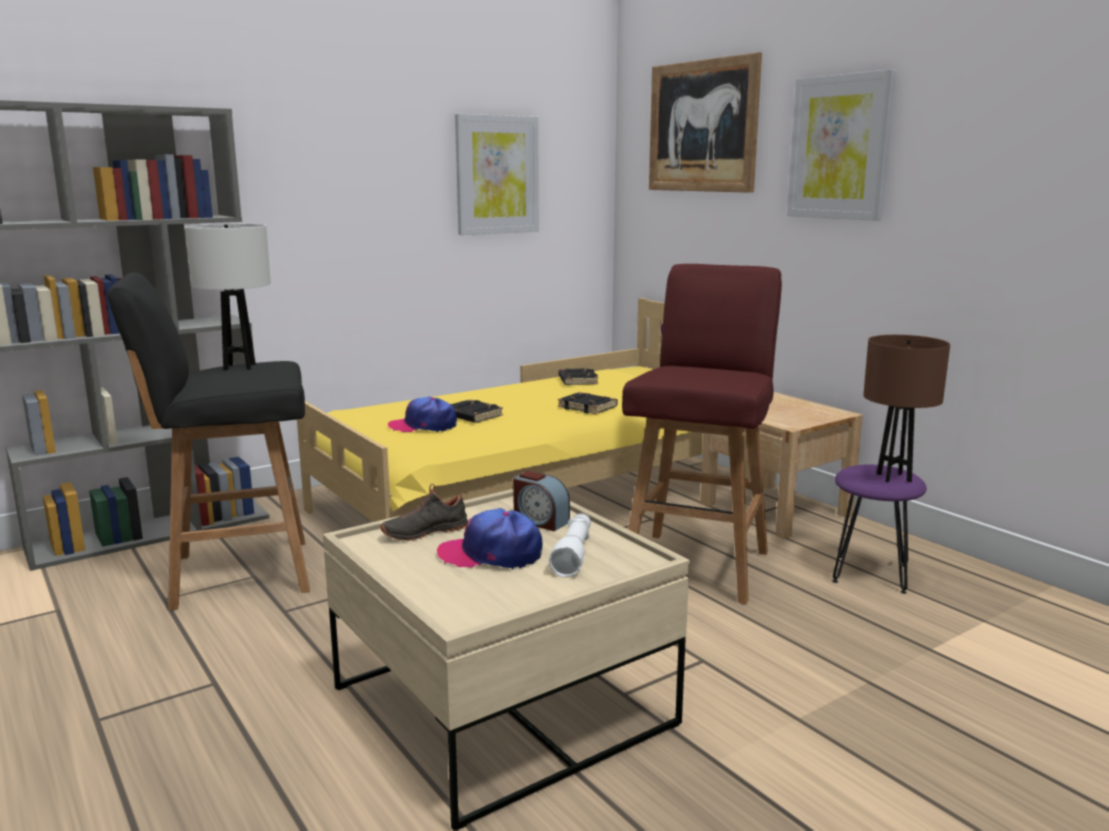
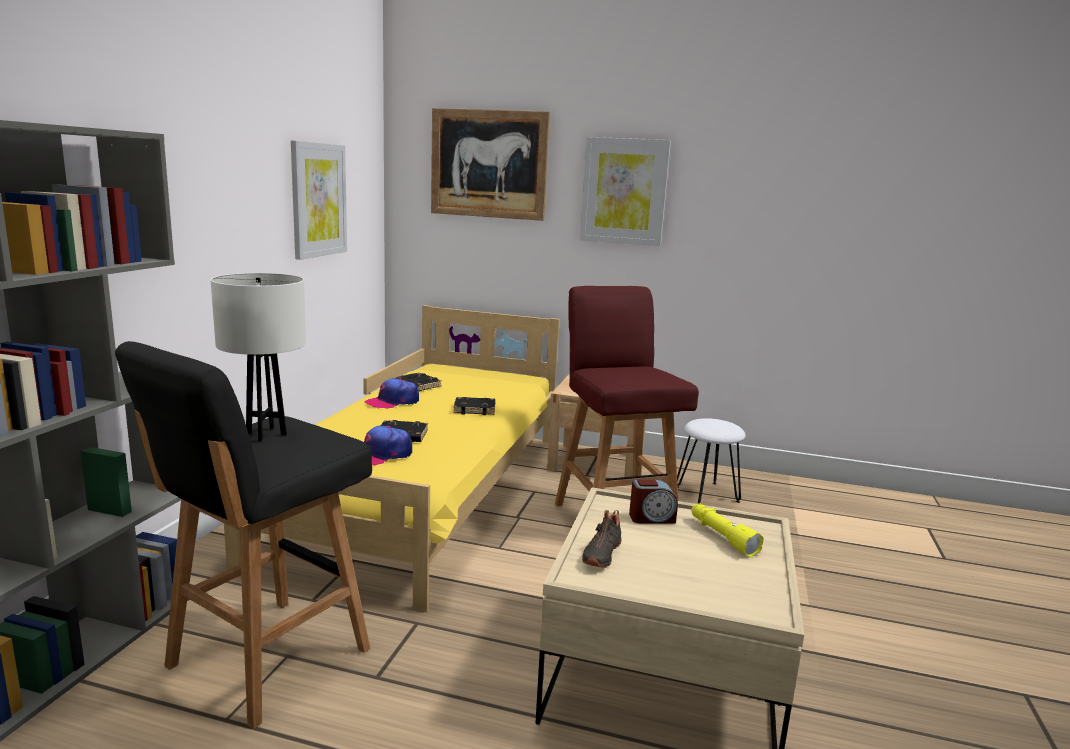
camera: 40 degrees left, 0 degrees up
(491, 554) = (679, 556): cap -> cap (393, 402)
(574, 554) = (721, 537): white flashlight -> yellow flashlight
(871, 573) = (707, 494): purple stool -> white stool
(894, 477) = (726, 426): brown table lamp -> none

